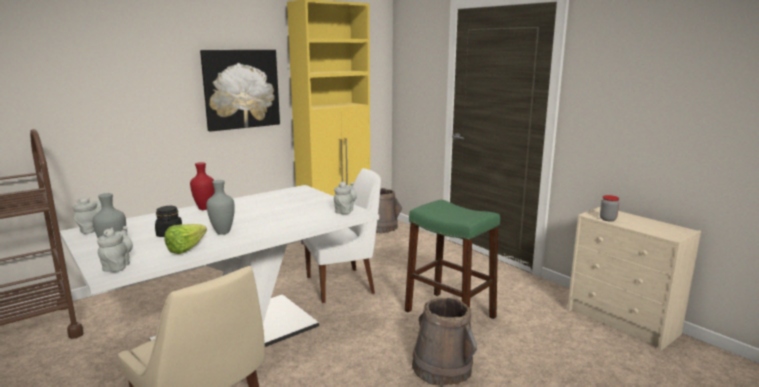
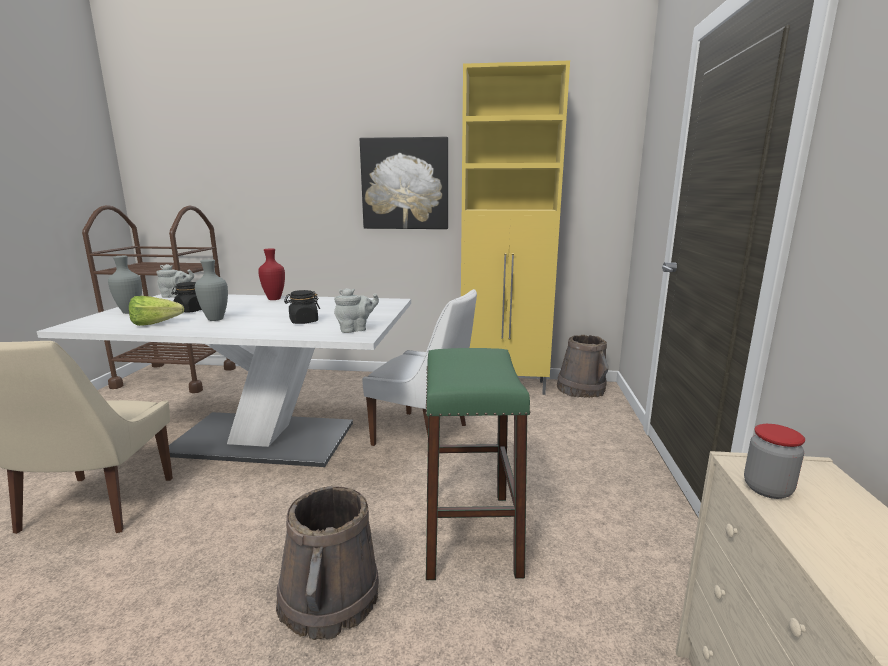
camera: 45 degrees right, 0 degrees up
(118, 266) = (93, 322): grey teapot -> none
(294, 215) = (303, 321): none -> black jar

